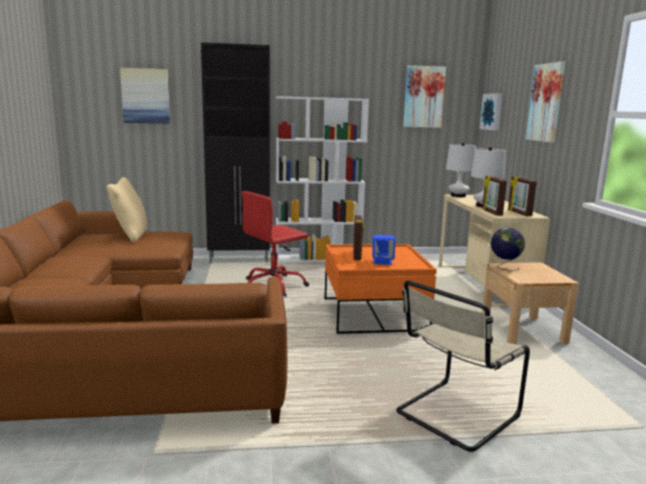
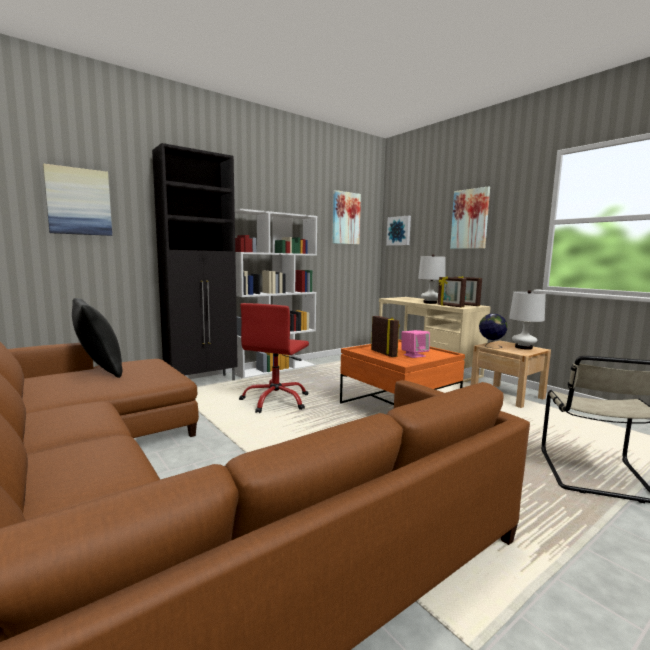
camera: 30 degrees left, 5 degrees down
(130, 235) = (99, 371): beige pillow -> black pillow
(382, 262) = (414, 355): blue speaker -> pink speaker
(458, 195) = (391, 298): white table lamp -> white table lamp (523, 347)

